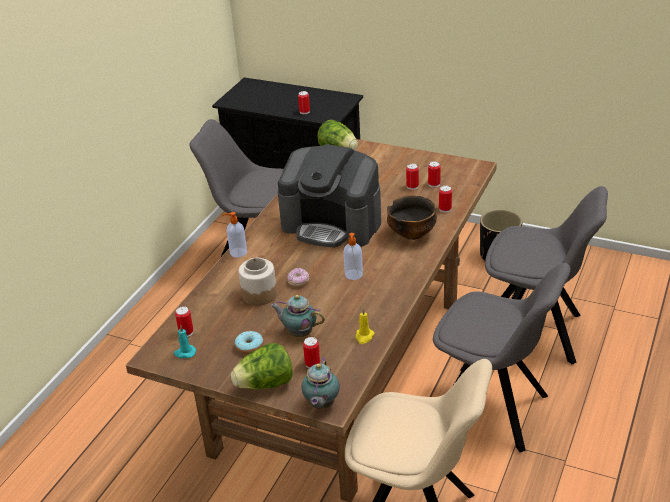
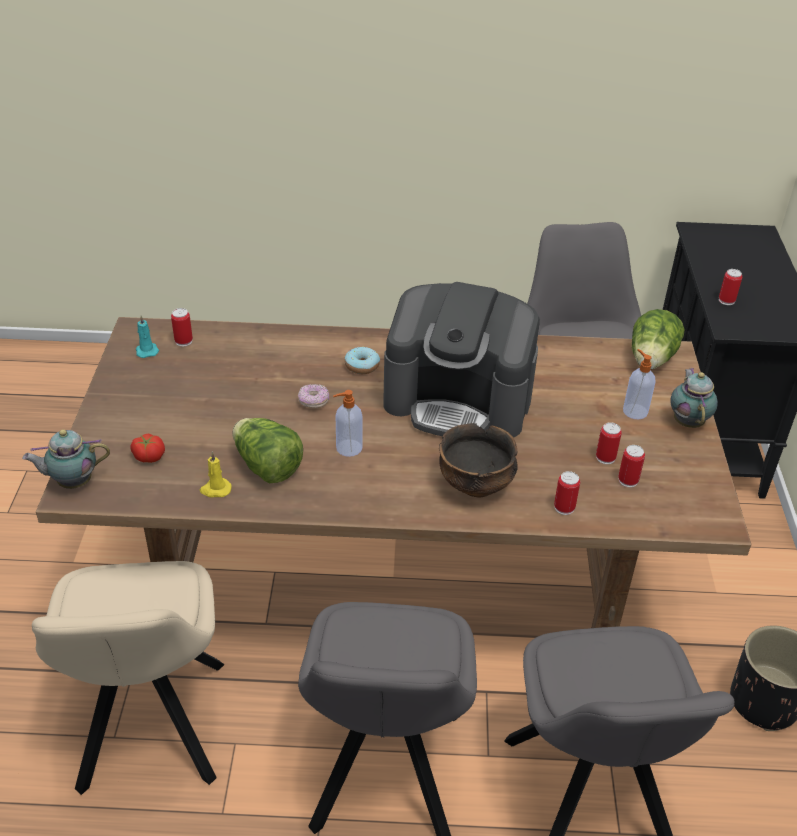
camera: 65 degrees right, 5 degrees up
(237, 252) = (353, 336): soap dispenser -> soap dispenser (634, 411)
(249, 347) = (169, 395): donut -> donut (362, 366)
(259, 294) = (274, 376): jar -> none
(265, 384) = (103, 426): lettuce -> lettuce (267, 467)
(299, 333) = (207, 429): teapot -> teapot (688, 421)
(312, 364) = (149, 456): can -> tomato
(332, 224) = (459, 400): coffee machine -> coffee machine turned 75 degrees counterclockwise

